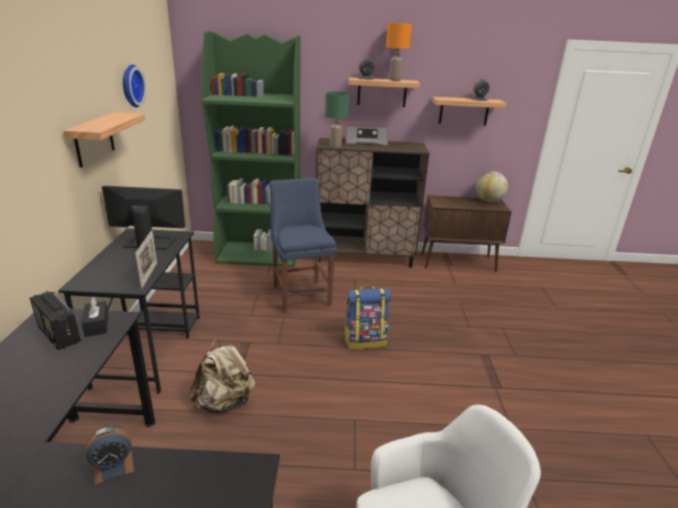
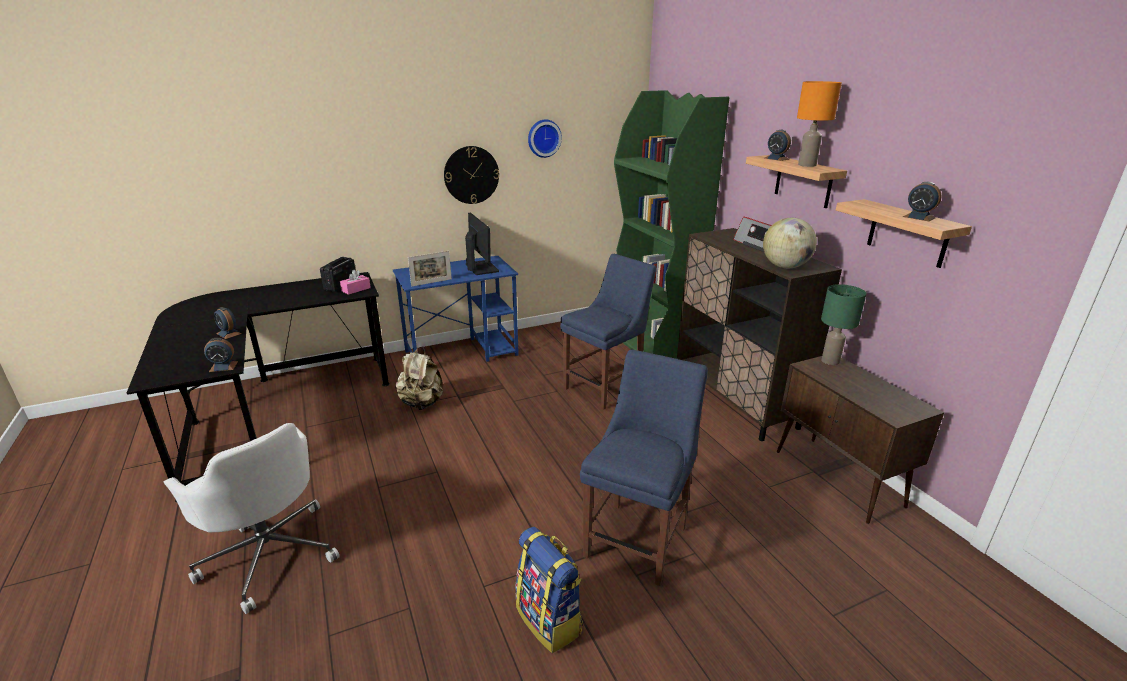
camera: 65 degrees right, 0 degrees up
(94, 139) = (471, 175): shelf -> wall clock
(97, 324) = (356, 289): black tissue box -> pink tissue box
(150, 348) = (462, 353): black desk -> blue desk
(246, 475) = (223, 366): none -> alarm clock
(335, 146) = (712, 238): green table lamp -> green table lamp (830, 361)
(365, 340) = (561, 446): backpack -> backpack (550, 620)
(483, 343) = (638, 538): none -> blue chair
(489, 201) = (905, 402): globe -> globe (785, 267)

